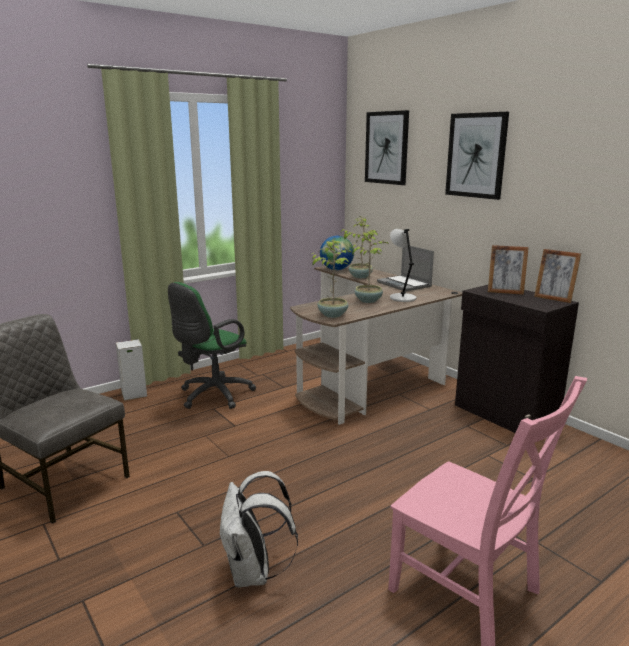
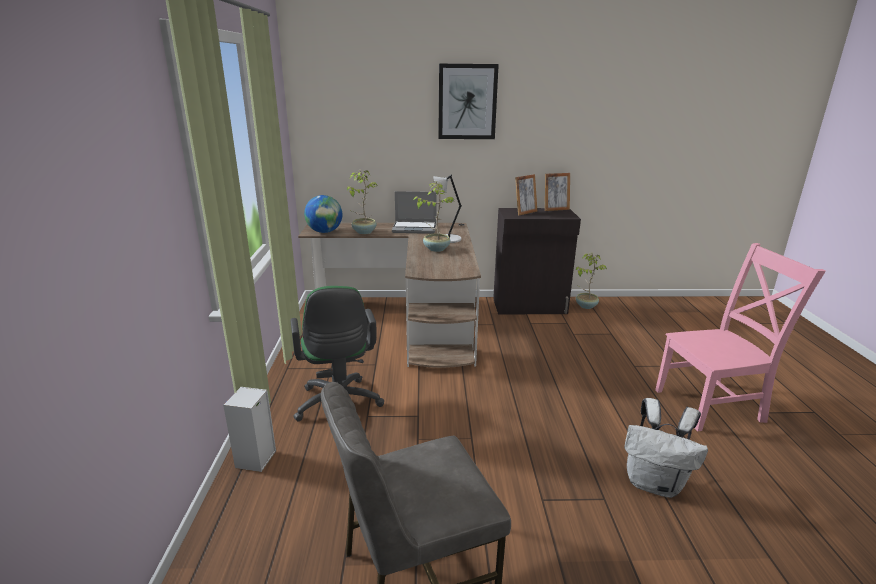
camera: 55 degrees left, 5 degrees up
(332, 314) = (454, 269): potted plant -> potted plant (585, 306)
(387, 148) = (354, 96): picture -> none

